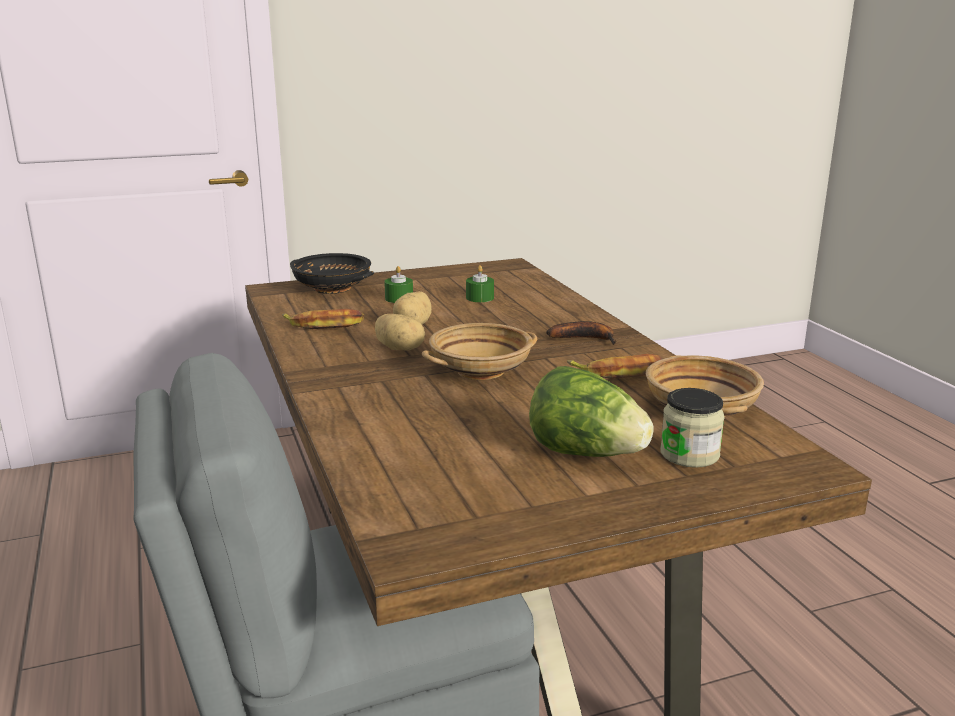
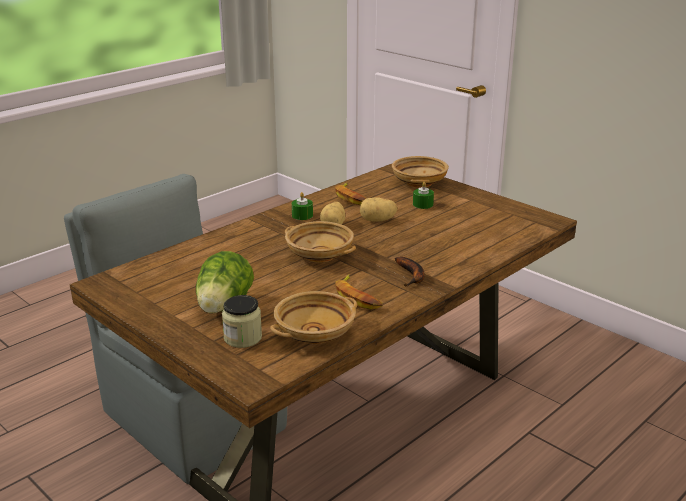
camera: 65 degrees right, 5 degrees up
(331, 288) = (418, 182): black bowl -> beige bowl
(480, 298) = (456, 226): green candle -> green candle (302, 215)

